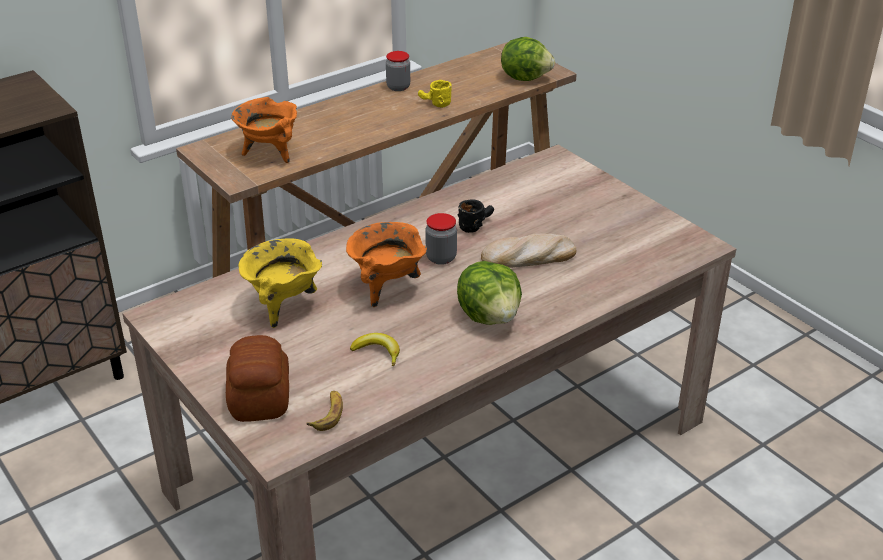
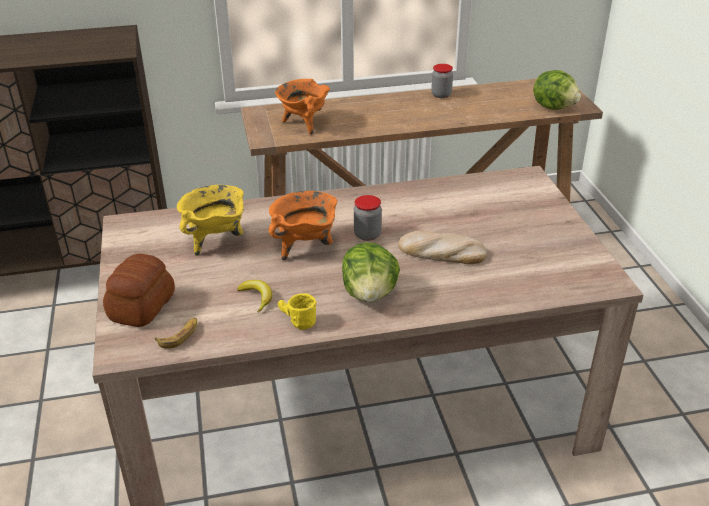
camera: 25 degrees right, 0 degrees up
(434, 104) = (460, 113): yellow mug -> yellow mug (295, 321)
(475, 224) = (417, 215): black mug -> none

